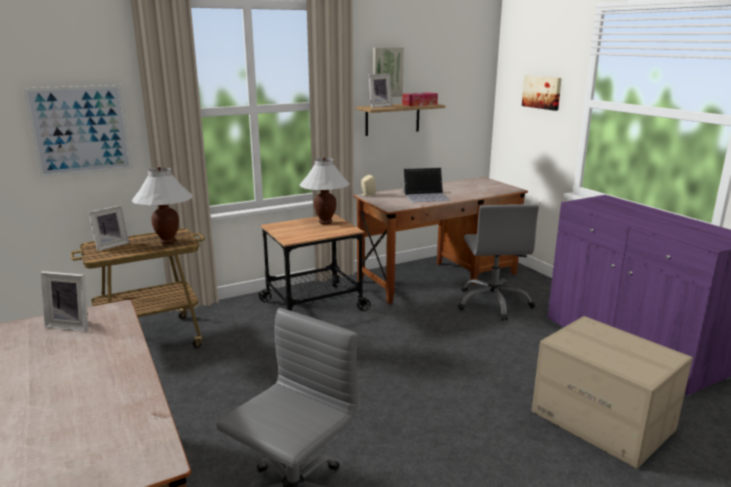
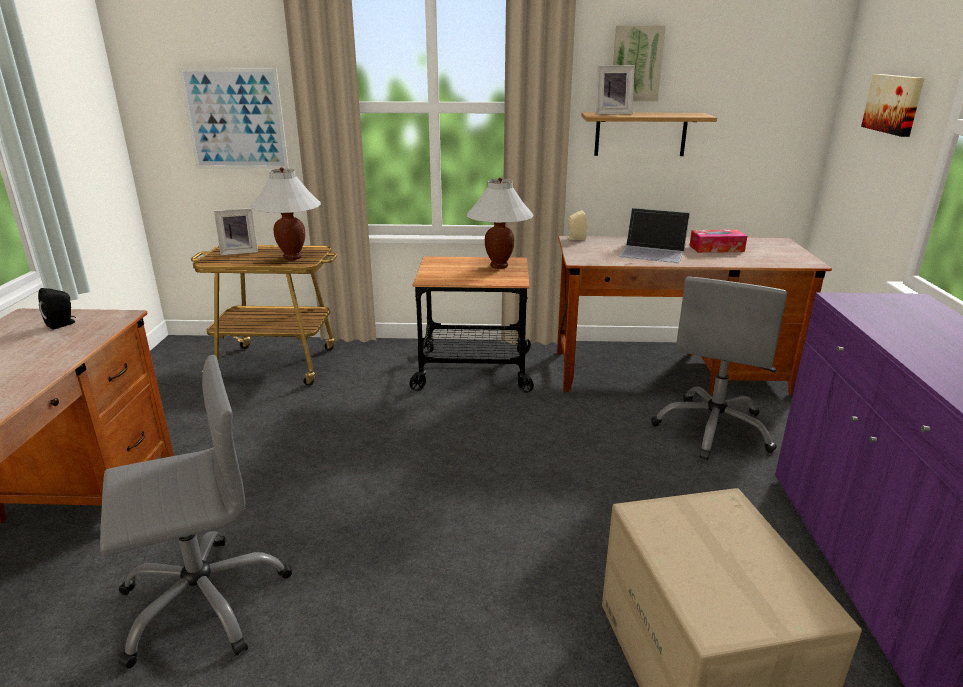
camera: 30 degrees right, 5 degrees up
(72, 325) = (62, 324): picture frame -> black speaker
(419, 104) = (679, 114): tissue box -> tissue box (716, 248)

